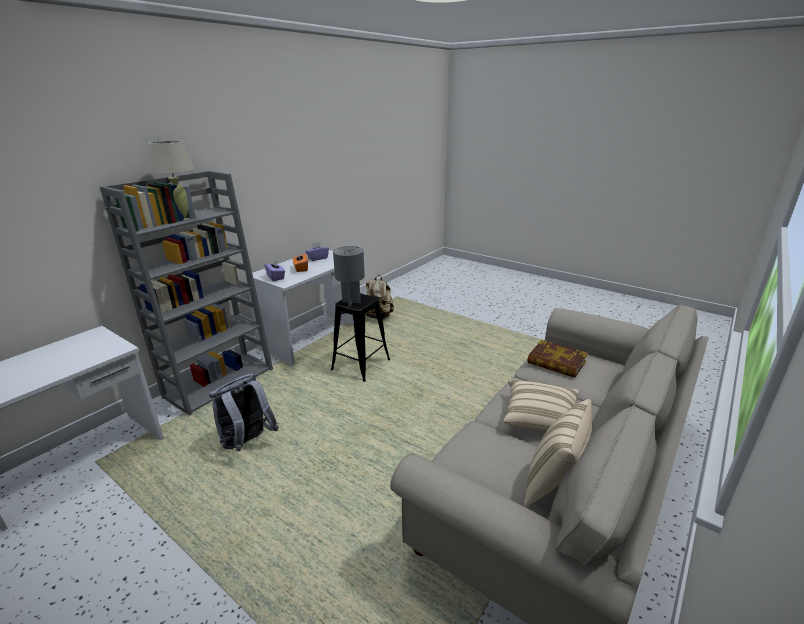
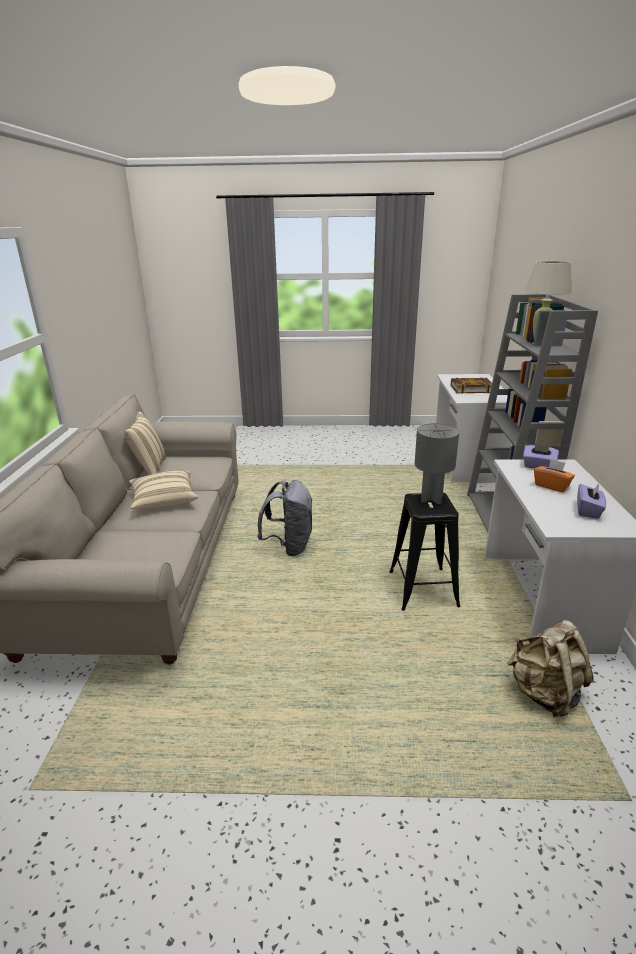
camera: 145 degrees right, 0 degrees up
(247, 442) = (399, 499): grey backpack -> grey backpack (289, 546)
(556, 363) = (155, 548): book -> book (471, 389)

